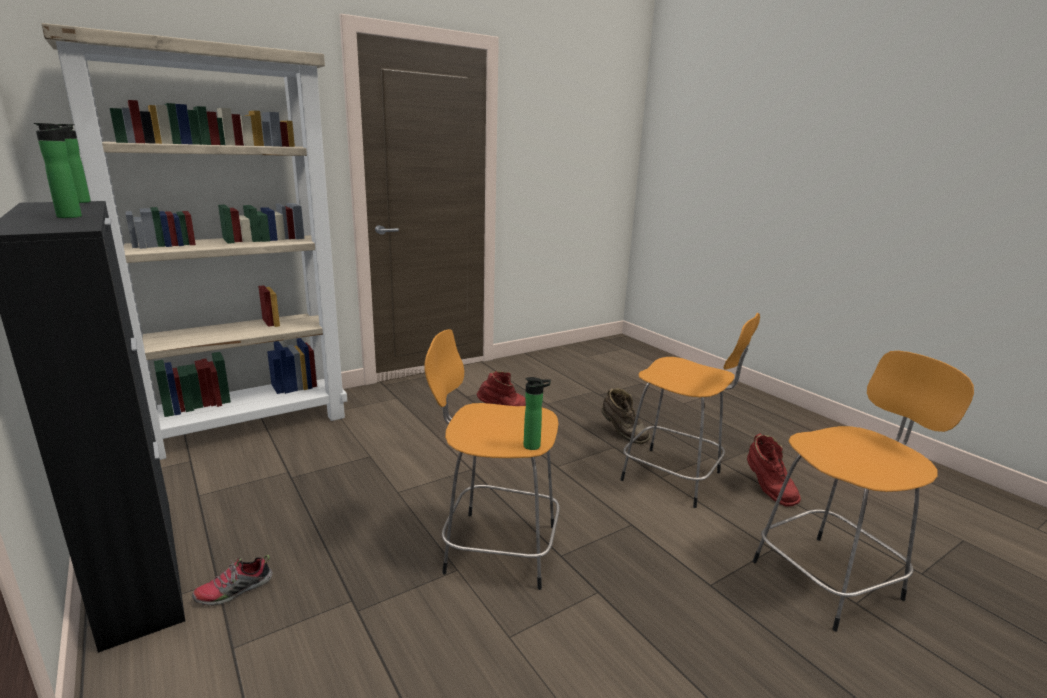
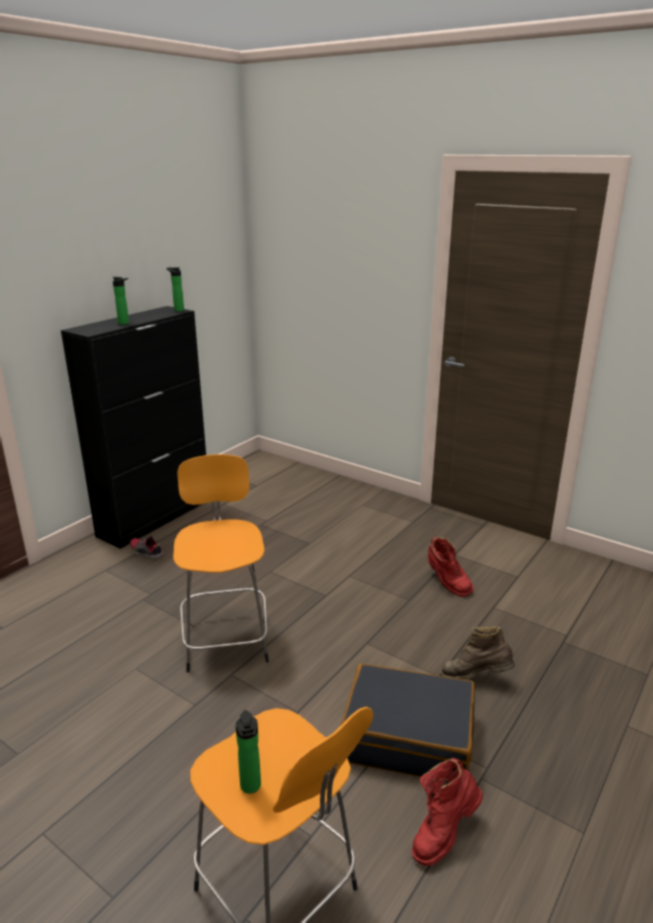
camera: 70 degrees right, 5 degrees up
(250, 425) = (313, 484): beige bookcase -> none
(534, 446) = (190, 562): bottle -> bottle (251, 788)
(622, 434) = (475, 678): brown boot -> brown boot turned 75 degrees clockwise
(675, 478) = (407, 736): orange stool -> black suitcase

